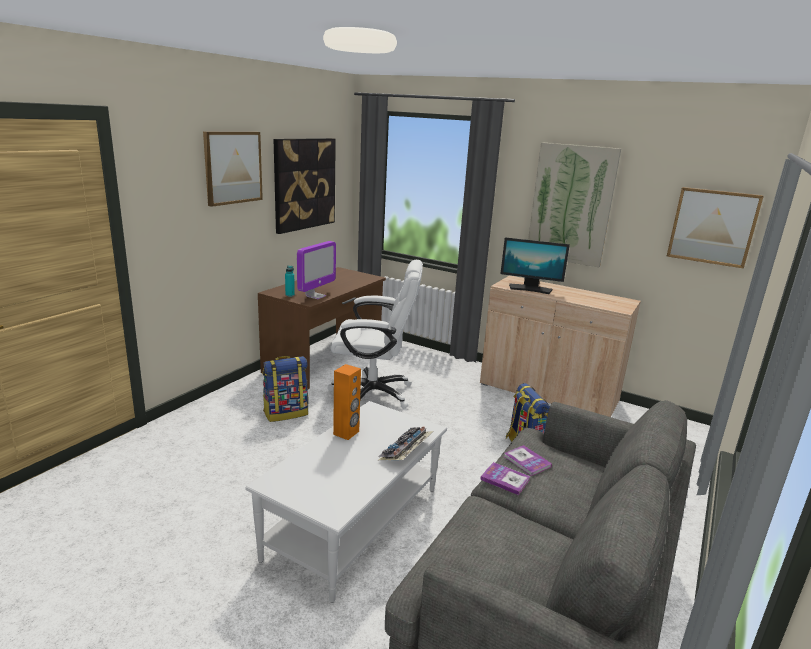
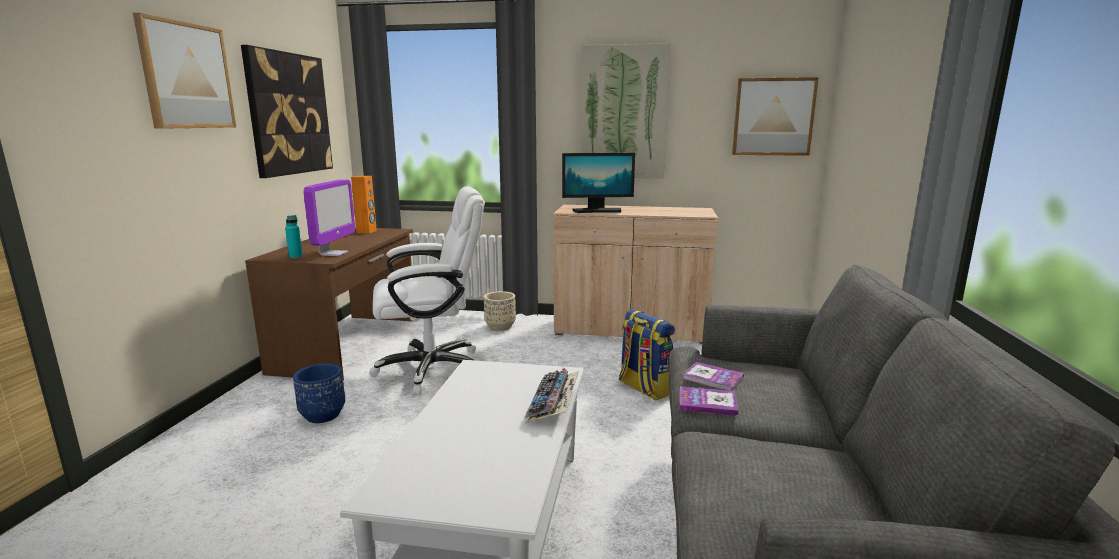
camera: 20 degrees left, 5 degrees down
(286, 413) = (323, 415): backpack -> blue planter
(346, 433) = (458, 401): orange speaker -> orange speaker (366, 231)
(441, 367) = (500, 327): none -> beige planter

